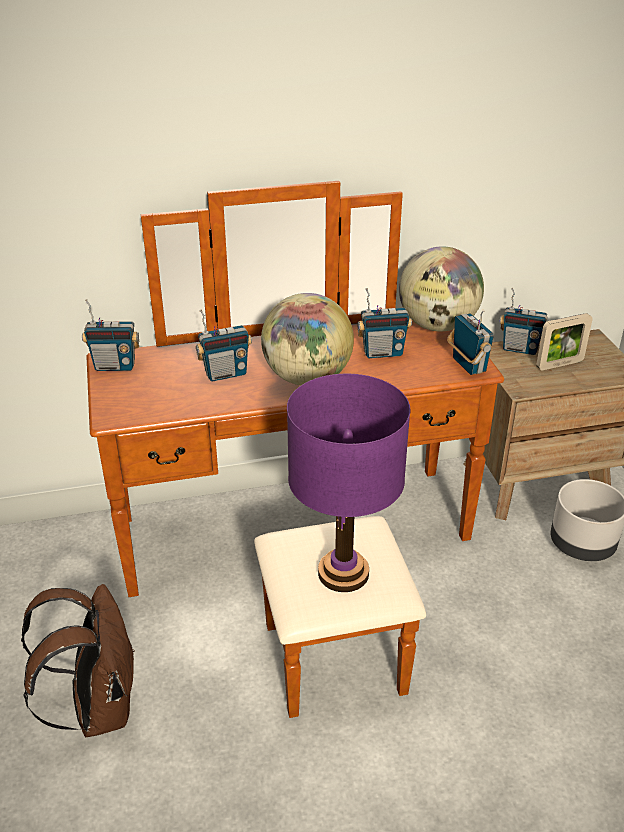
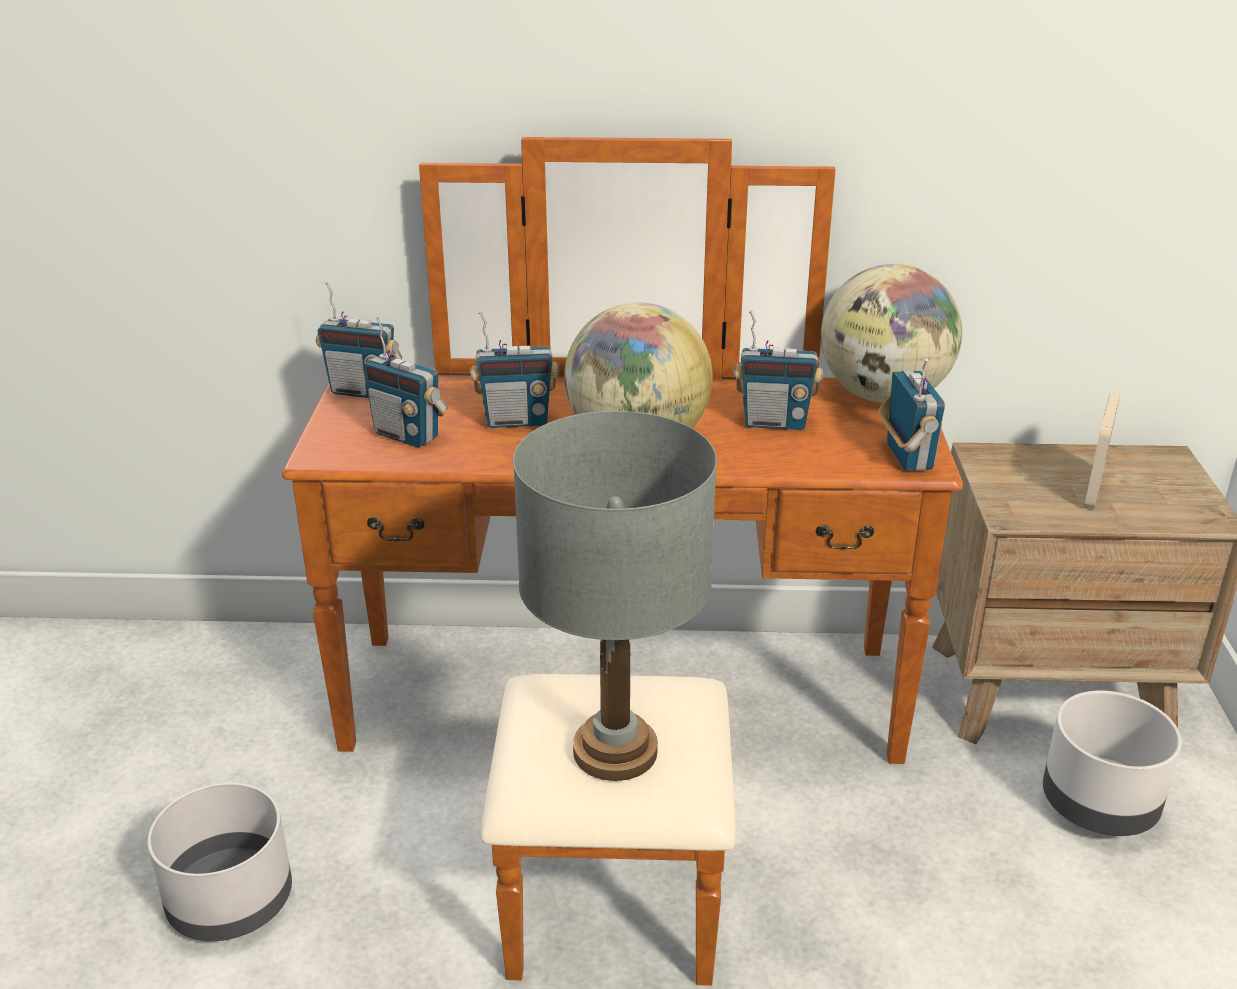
camera: 15 degrees right, 5 degrees down
(98, 707) = (229, 900): brown backpack -> grey planter
(343, 573) = (615, 752): purple table lamp -> grey table lamp
(520, 349) = (1033, 458): radio -> radio (407, 435)
(559, 364) = (1093, 489): picture frame -> picture frame turned 60 degrees counterclockwise

